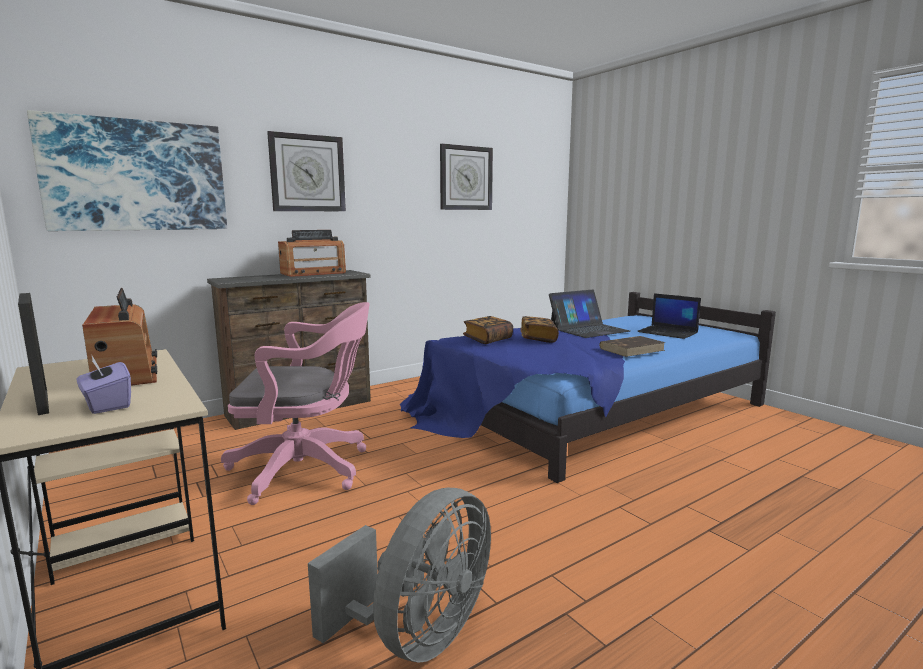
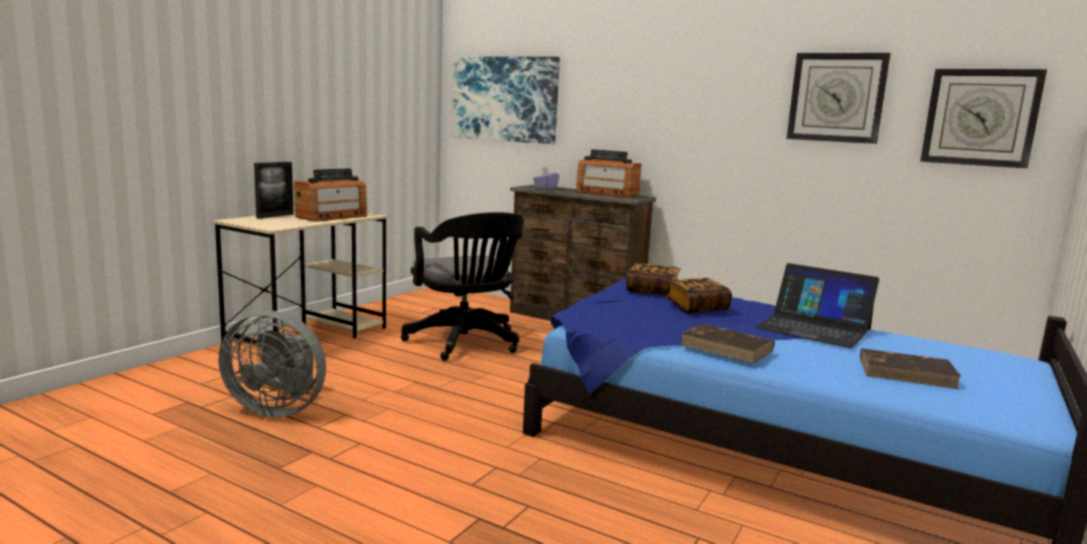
camera: 65 degrees right, 0 degrees up
(107, 404) = (273, 221): purple tissue box -> purple tissue box (545, 188)
(307, 173) = (629, 95): wall clock -> wall clock (980, 117)
(307, 469) = (466, 343): pink office chair -> black office chair
(668, 332) = (907, 373): laptop -> brown book

